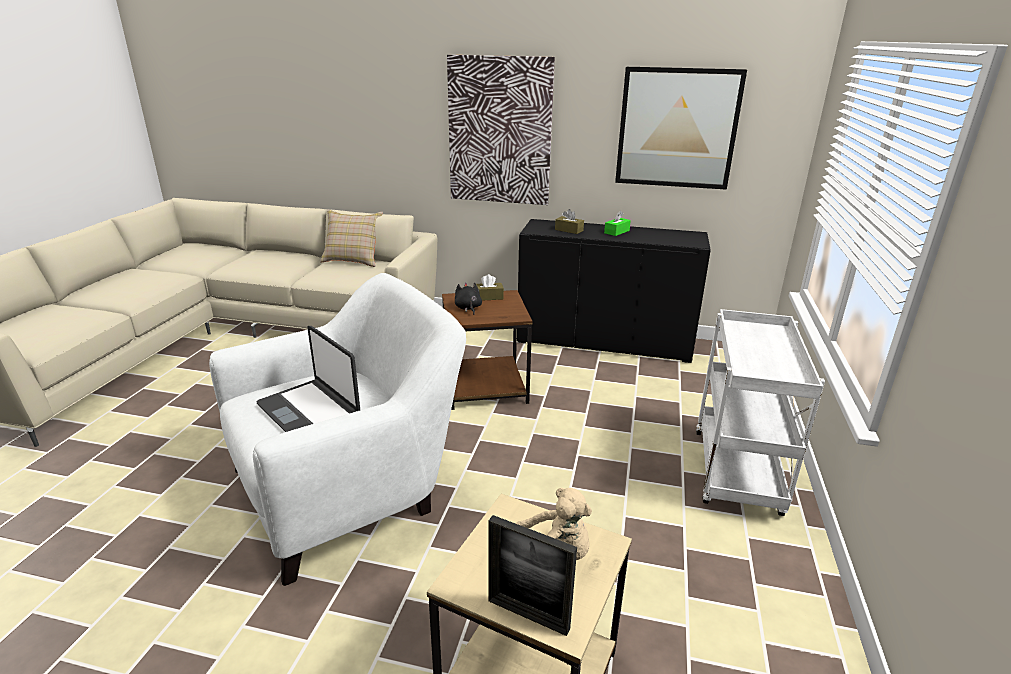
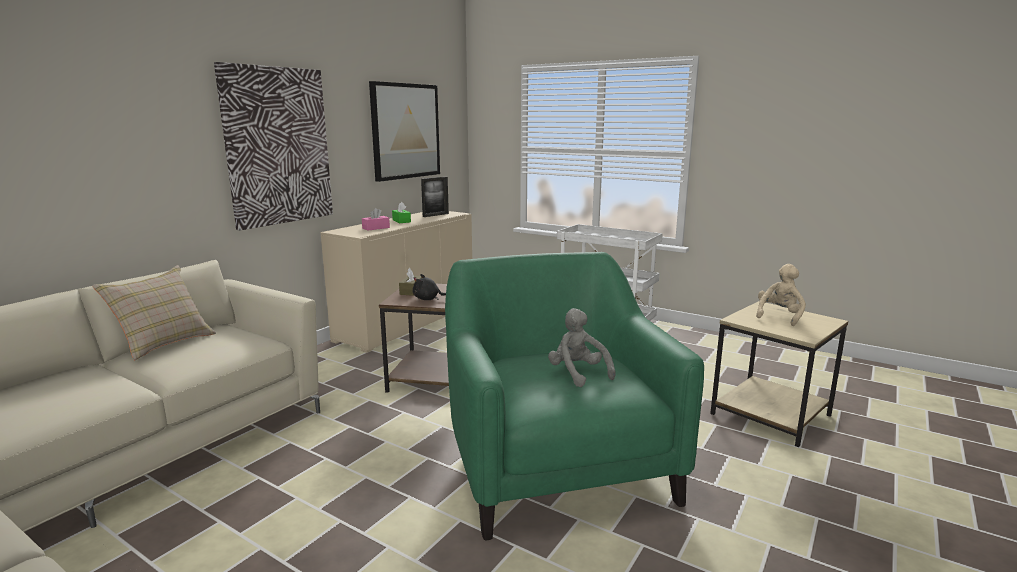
camera: 70 degrees left, 10 degrees down
(310, 410) = (578, 374): laptop -> grey plush toy
(350, 486) = (555, 462): white armchair -> green armchair
(528, 614) = (824, 325): picture frame -> picture frame (435, 215)
(569, 230) = (376, 228): brown tissue box -> pink tissue box
(604, 341) = (407, 323): black cabinet -> beige cabinet

